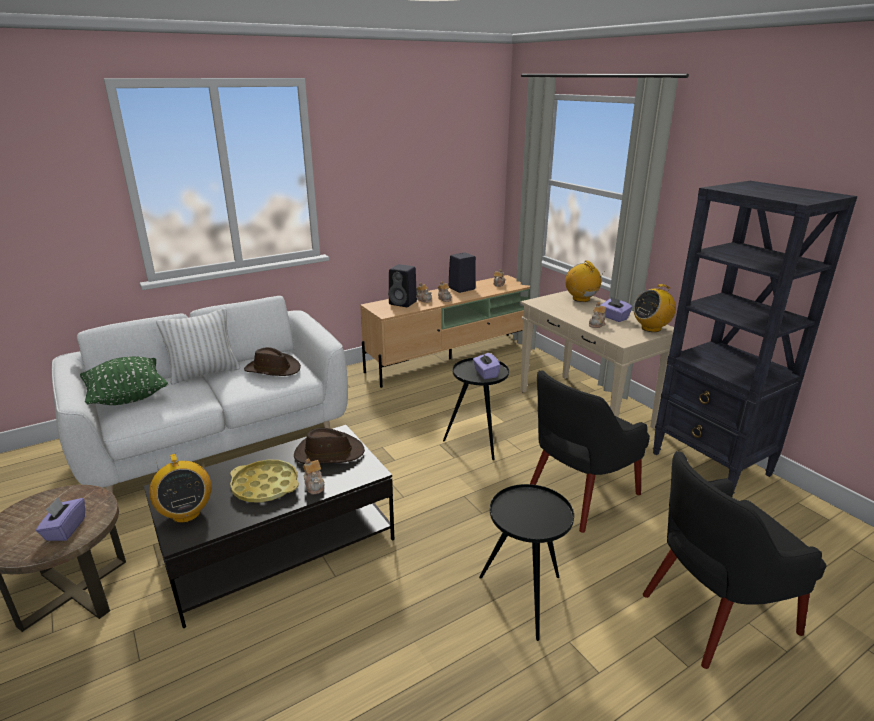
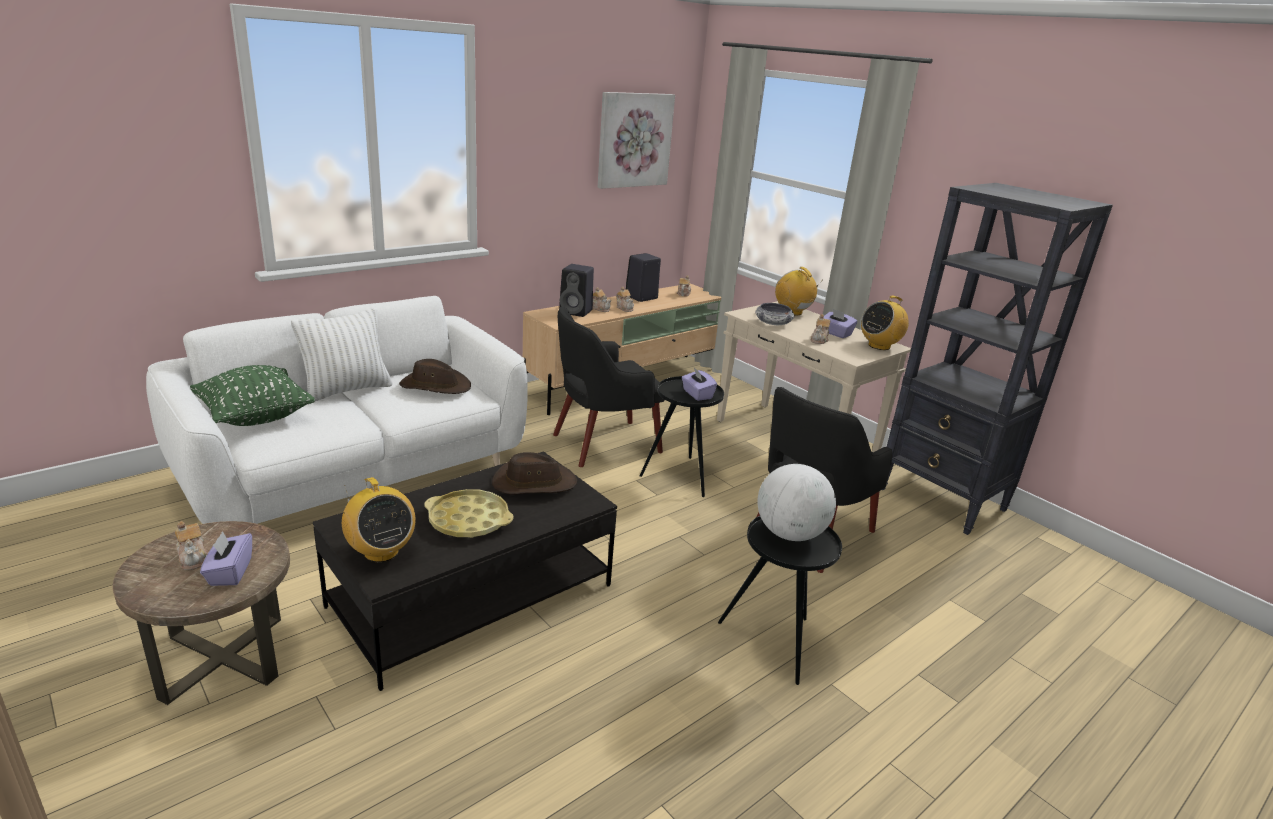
camera: 10 degrees left, 0 degrees up
(314, 485) = (529, 518): teapot -> teapot (193, 558)
(451, 160) = (634, 140): none -> picture
(529, 506) = (790, 534): none -> globe
(560, 309) = (773, 323): none -> bowl
(715, 614) = (975, 650): black armchair -> black armchair (603, 443)

